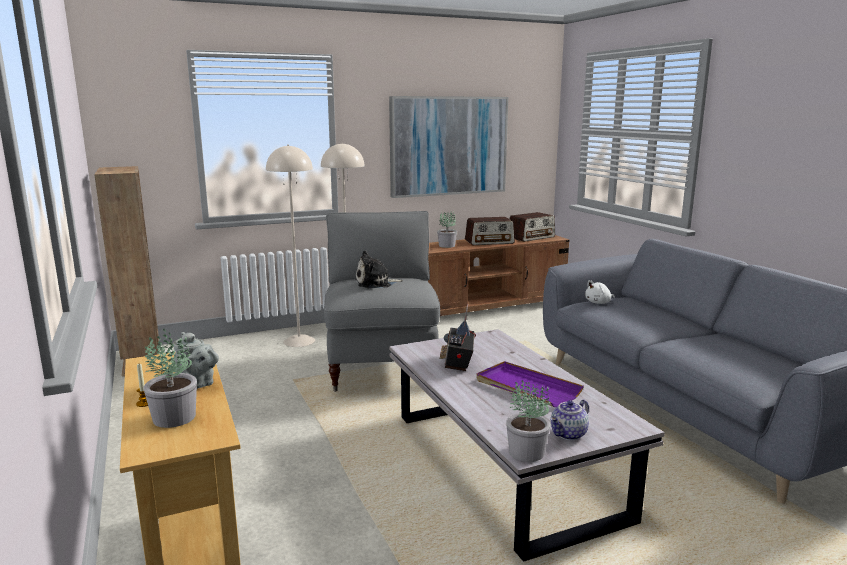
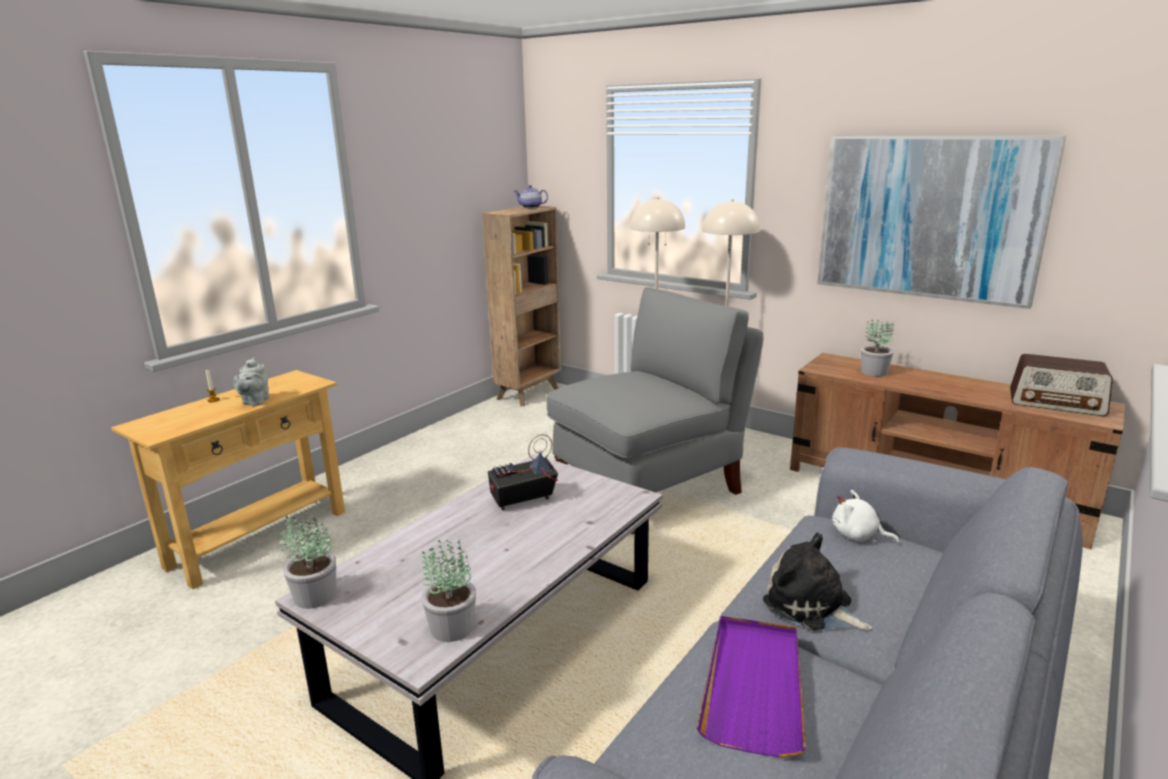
camera: 60 degrees right, 5 degrees up
(173, 417) = (190, 415): potted plant -> potted plant (452, 626)
(375, 283) = (622, 384): plush toy -> plush toy (811, 606)
(489, 242) = (955, 387): radio -> none
(526, 387) = (485, 557): purple tray -> purple tray (753, 685)
(569, 434) = (370, 614): teapot -> teapot (530, 207)

